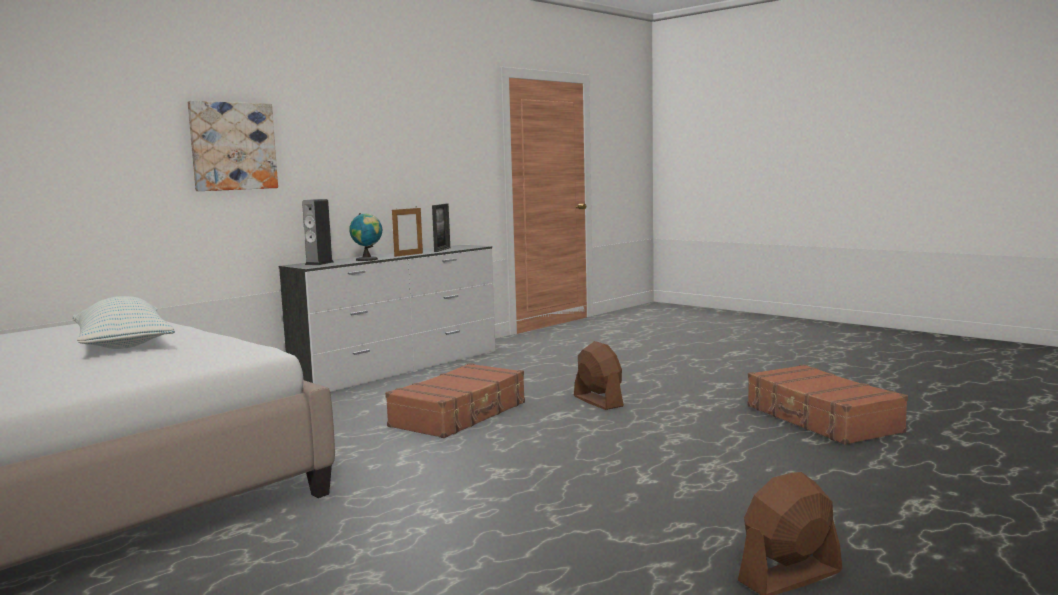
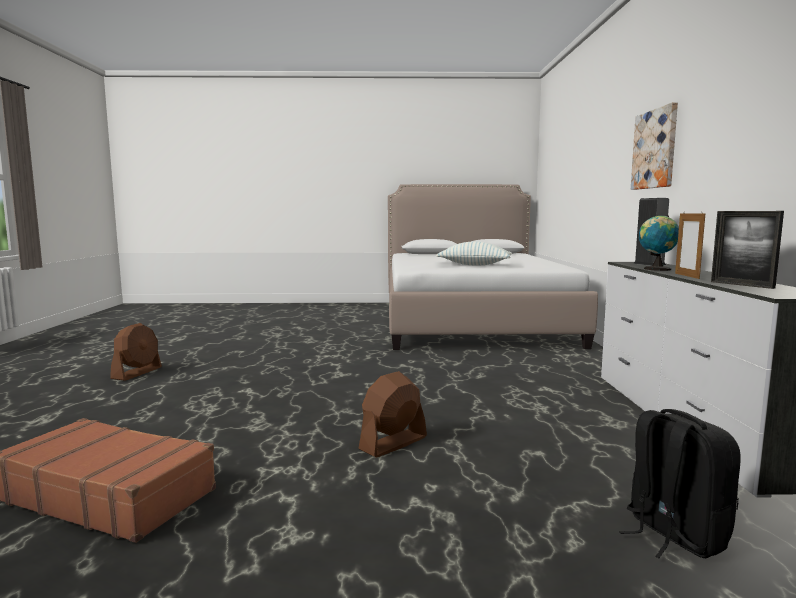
camera: 135 degrees right, 0 degrees up
(460, 415) = (462, 395): brown suitcase -> none
(561, 354) = (673, 534): none -> black backpack
(598, 401) = (393, 443): brown fan -> brown fan turned 120 degrees clockwise

